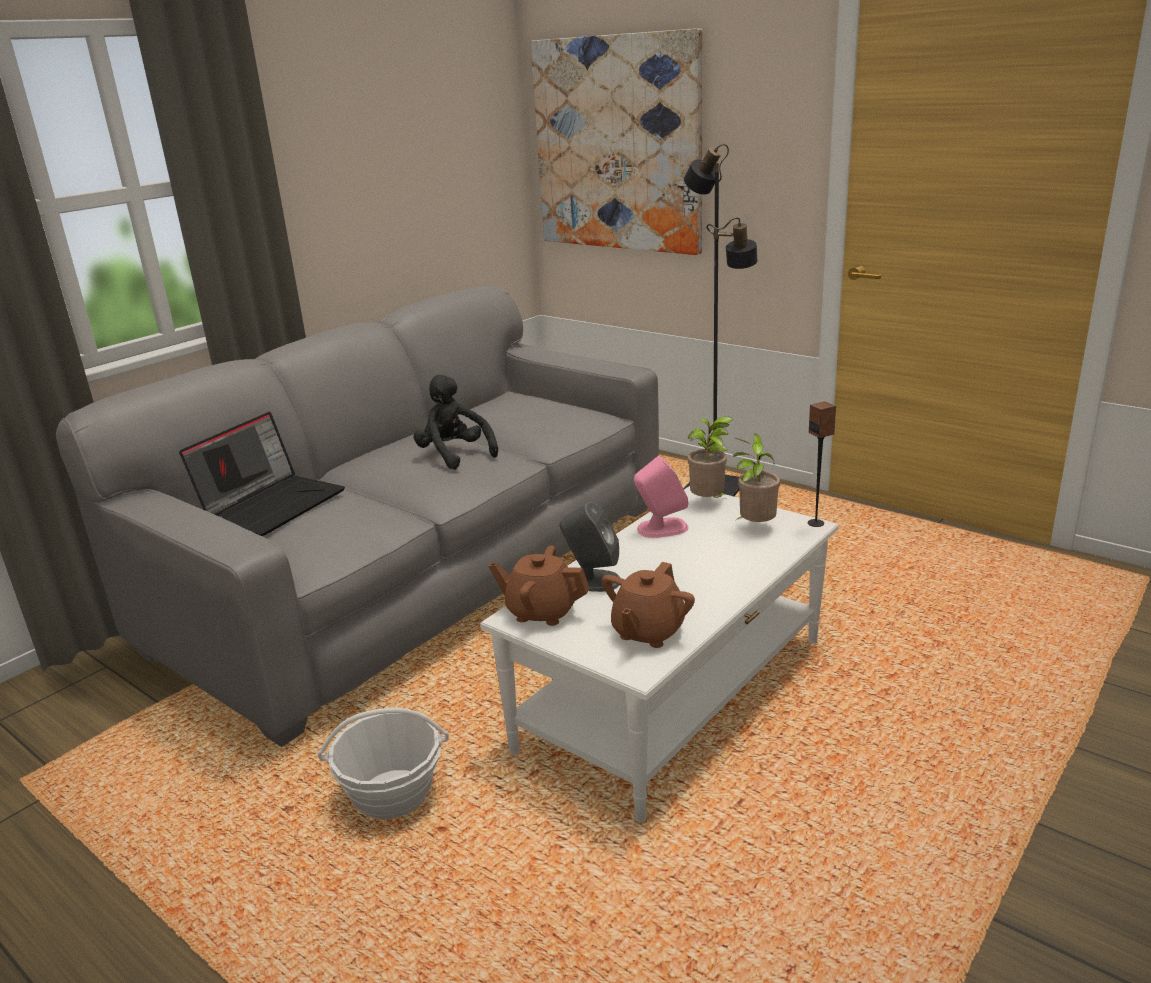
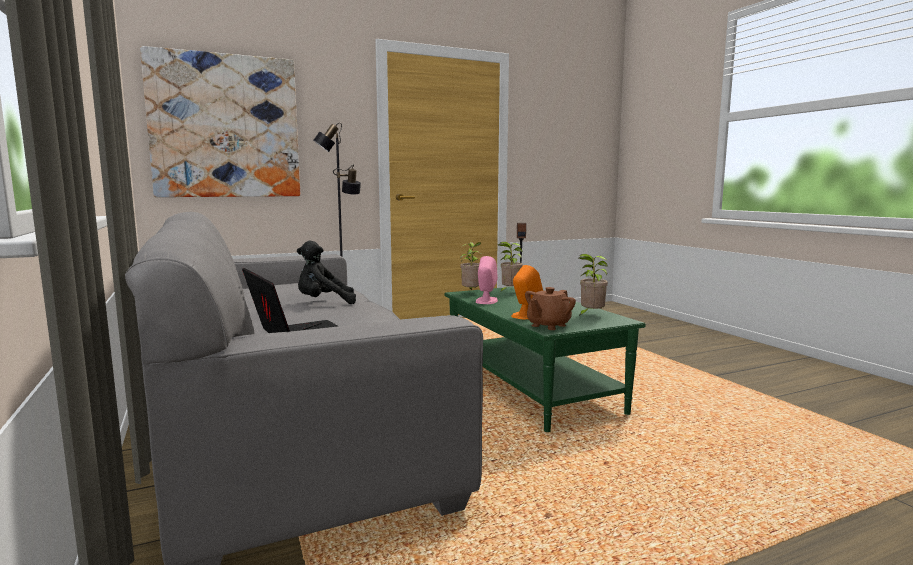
camera: 65 degrees left, 15 degrees down
(393, 795) = (558, 474): basket -> none
(592, 580) = (526, 315): grey speaker -> orange speaker
(647, 632) = (590, 315): brown teapot -> potted plant
(675, 693) = (529, 387): white coffee table -> green coffee table

